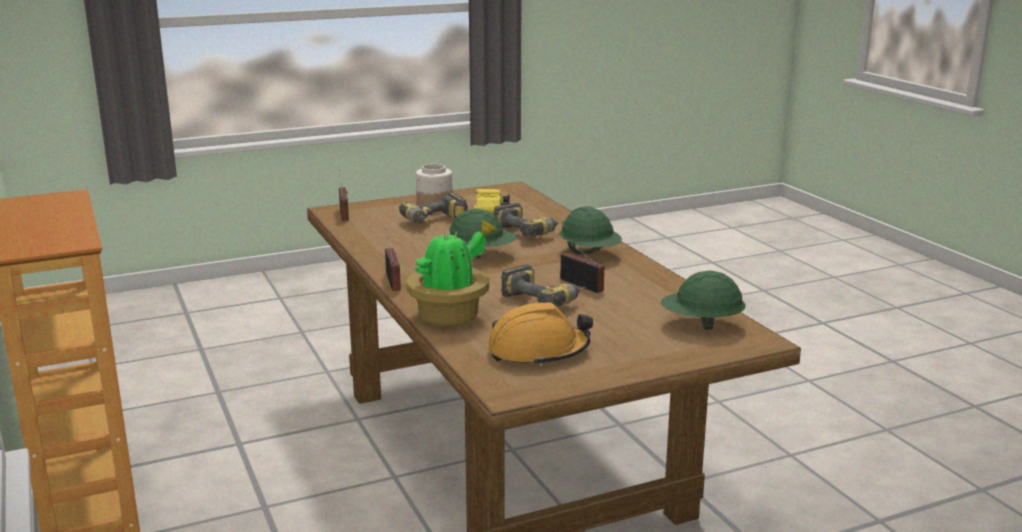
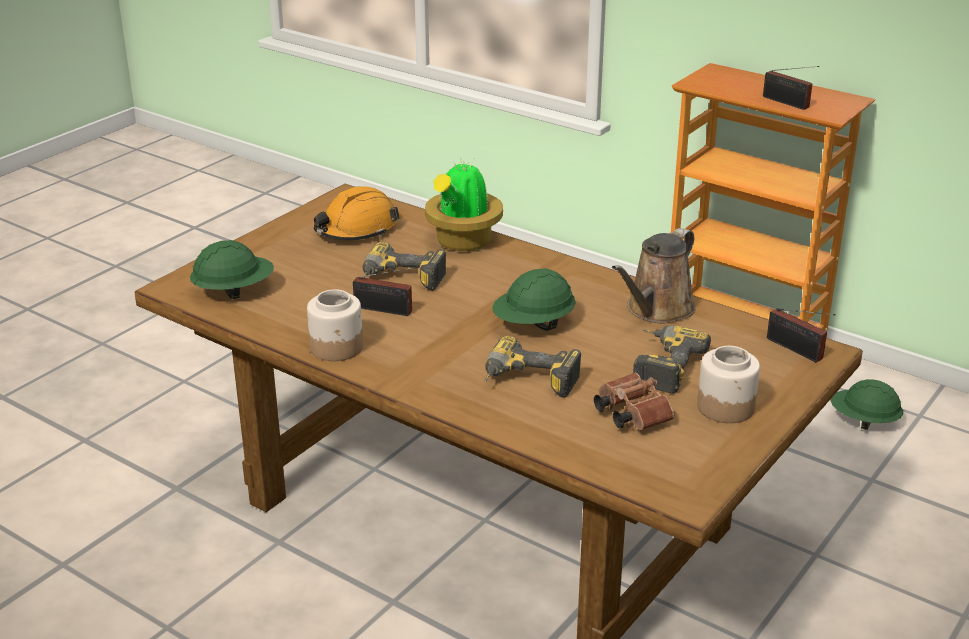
camera: 150 degrees right, 10 degrees up
(384, 244) = (657, 310): none -> brown watering can
(393, 280) = (569, 265): radio -> radio (787, 103)
(490, 211) = (630, 414): yellow binoculars -> brown binoculars
(590, 253) = (415, 362): green hard hat -> green hard hat (863, 421)
(639, 271) = (337, 348): none -> jar

